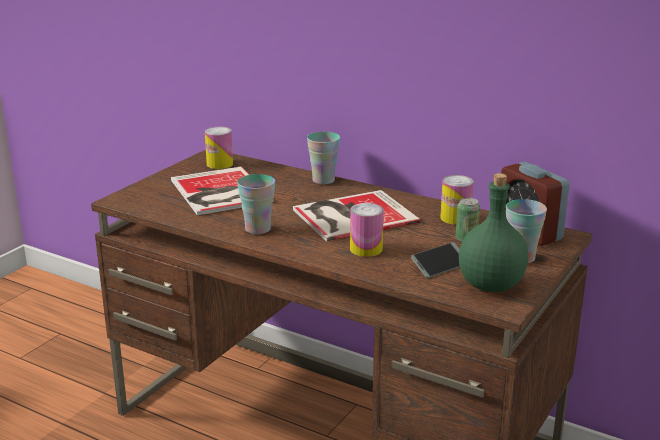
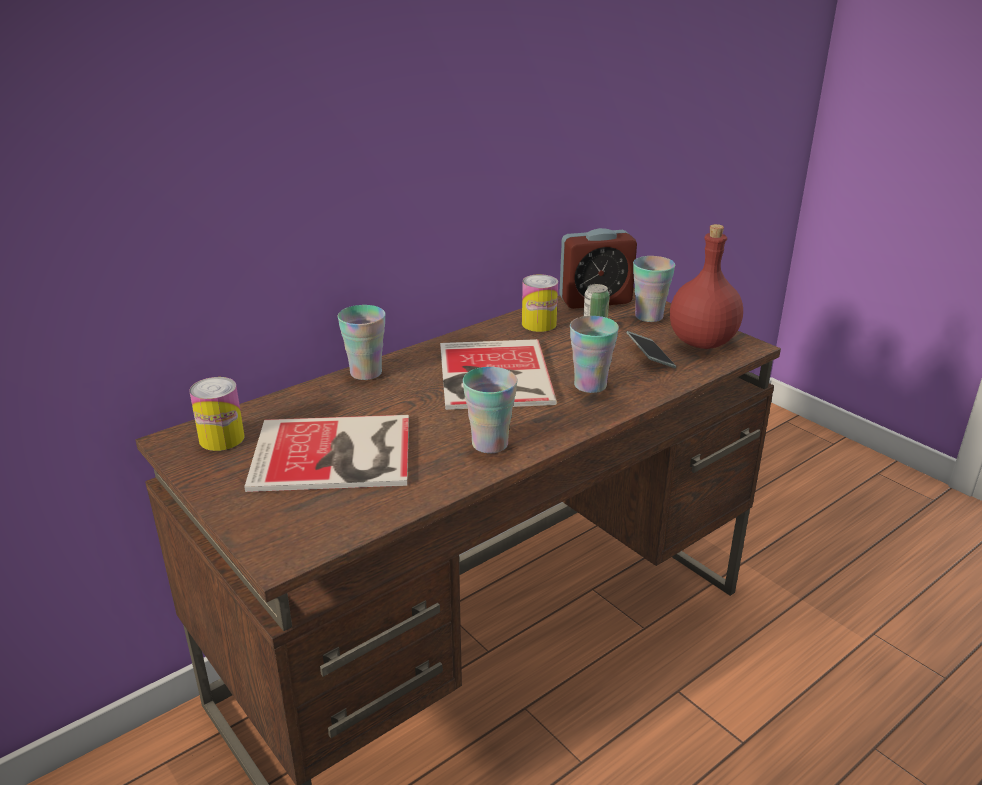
camera: 70 degrees left, 5 degrees up
(366, 249) = (590, 385): can -> cup
(491, 285) = (701, 342): green bottle -> red bottle

